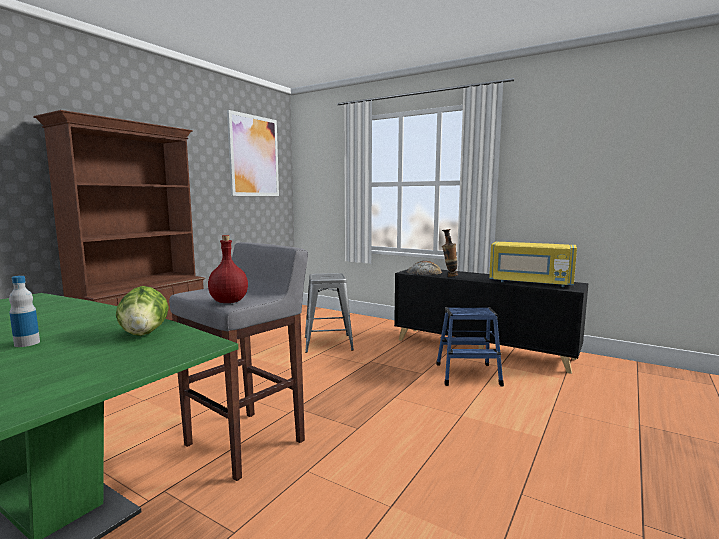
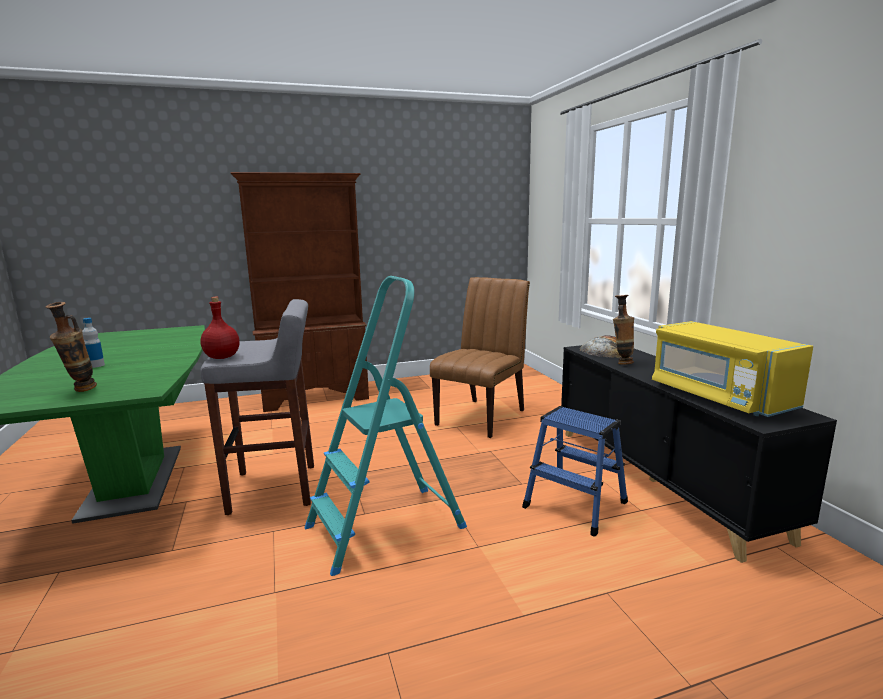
camera: 40 degrees right, 5 degrees up
(110, 363) = (80, 391): none -> vase
(144, 333) = (149, 373): lettuce -> none
(254, 156) = (468, 189): picture -> none
(328, 343) = (481, 418): grey stool -> brown chair
(387, 430) = (383, 527): none -> turquoise step ladder

